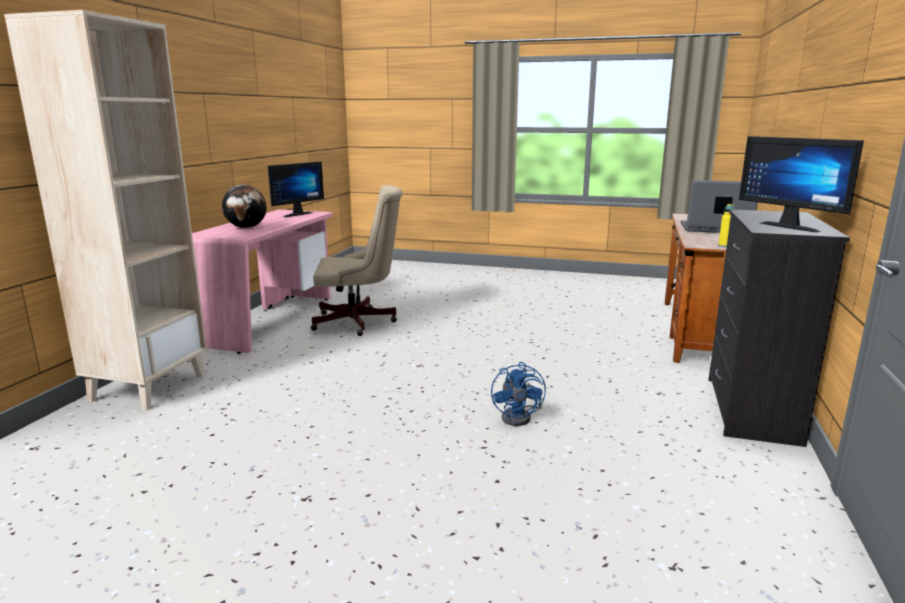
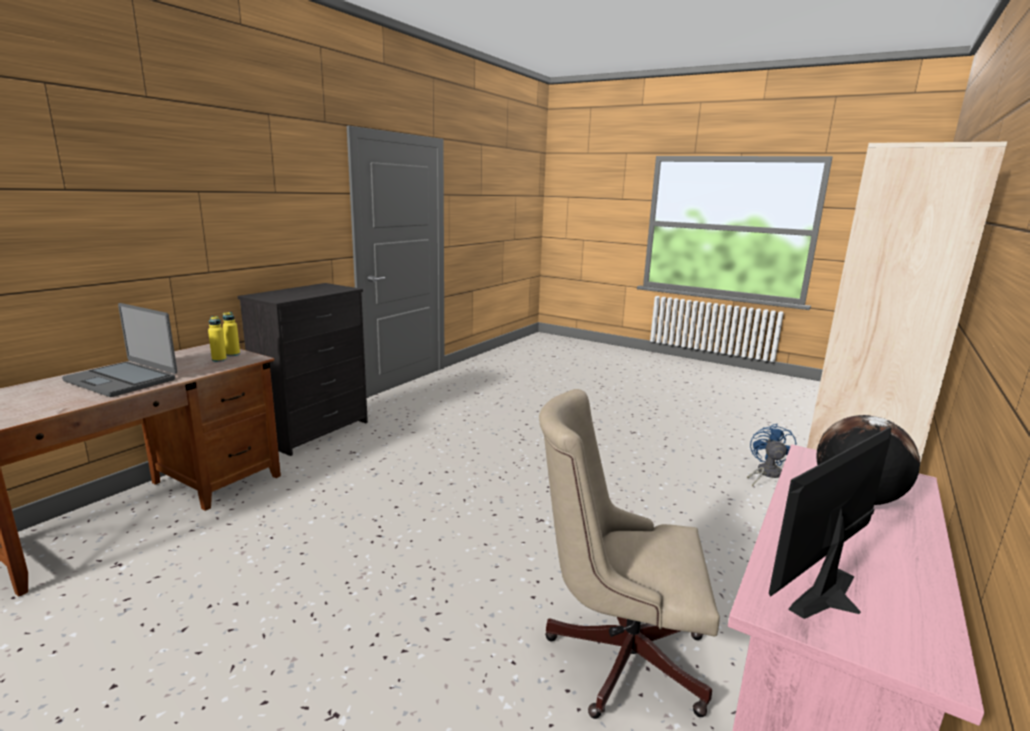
camera: 165 degrees left, 0 degrees up
(520, 417) = (482, 452): blue fan -> blue fan (765, 473)
(715, 242) = (219, 360): none -> yellow bottle
(792, 226) = (319, 289): monitor -> none

